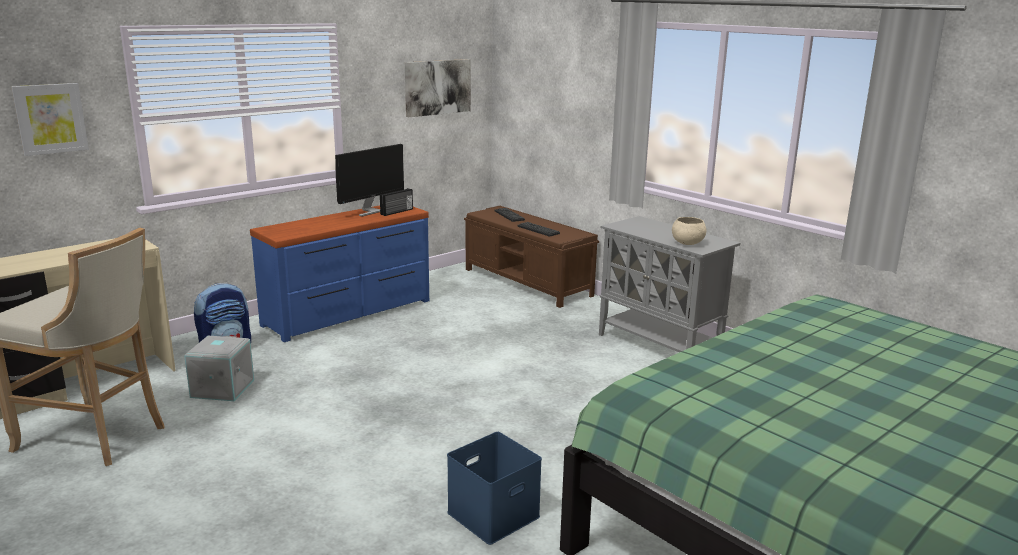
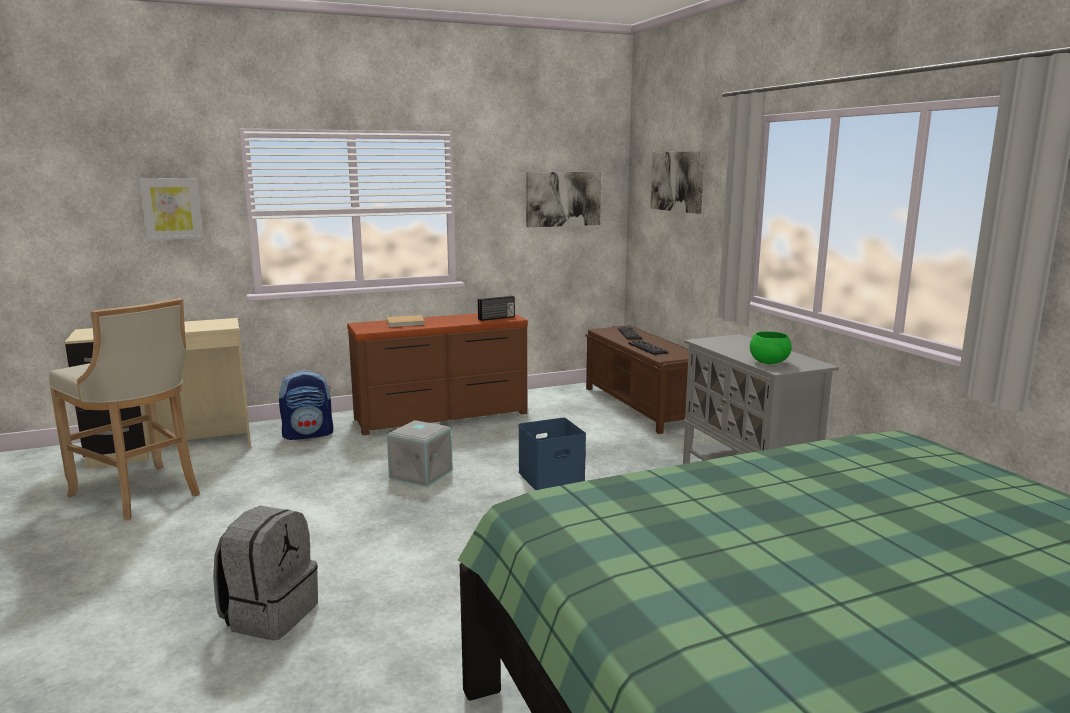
camera: 20 degrees right, 5 degrees down
(222, 388) = (275, 468): grey storage box -> grey storage box (420, 473)
(313, 224) = (406, 323): none -> beige book
(344, 525) = (270, 614): none -> grey backpack
(349, 313) = (442, 416): blue dresser -> brown dresser
(371, 210) = (473, 316): monitor -> none
(493, 516) = (422, 635): blue storage box -> blue storage box (550, 478)
(554, 72) = (677, 181): none -> picture
(687, 243) = (768, 362): beige bowl -> green bowl

